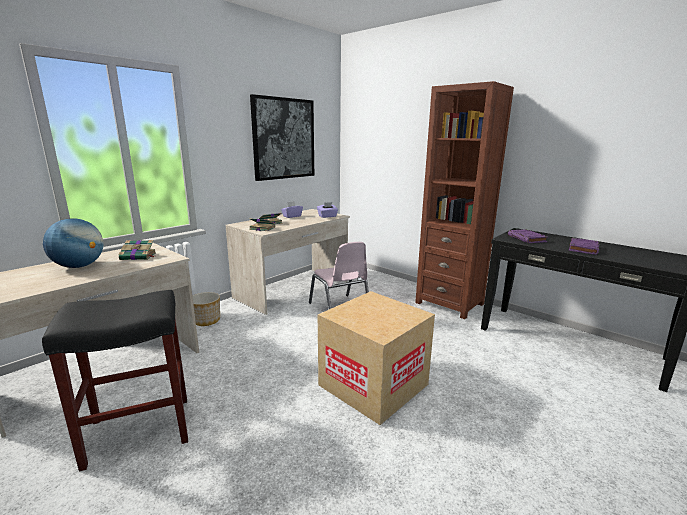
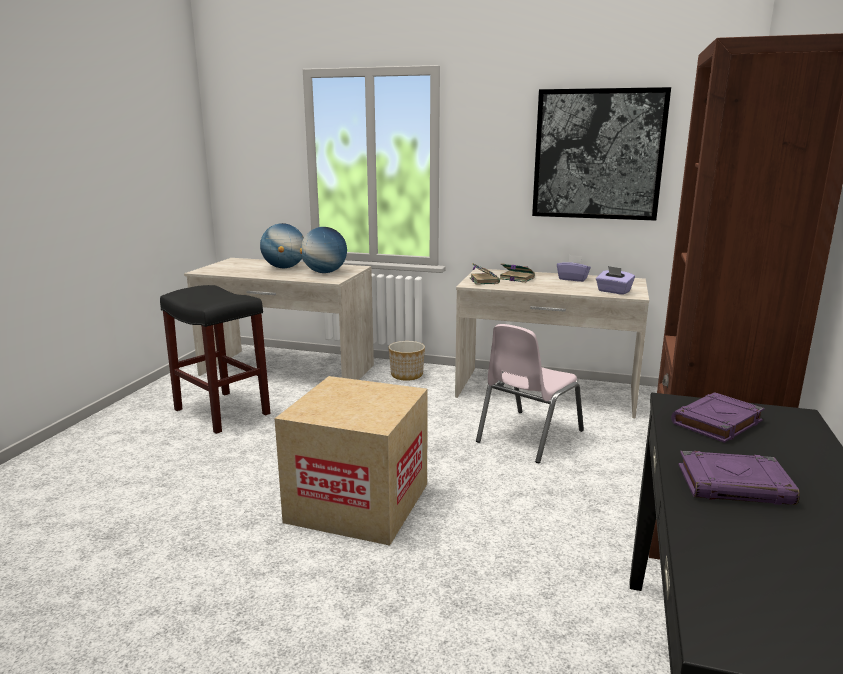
camera: 65 degrees right, 0 degrees up
(139, 256) = (325, 272): book -> globe

